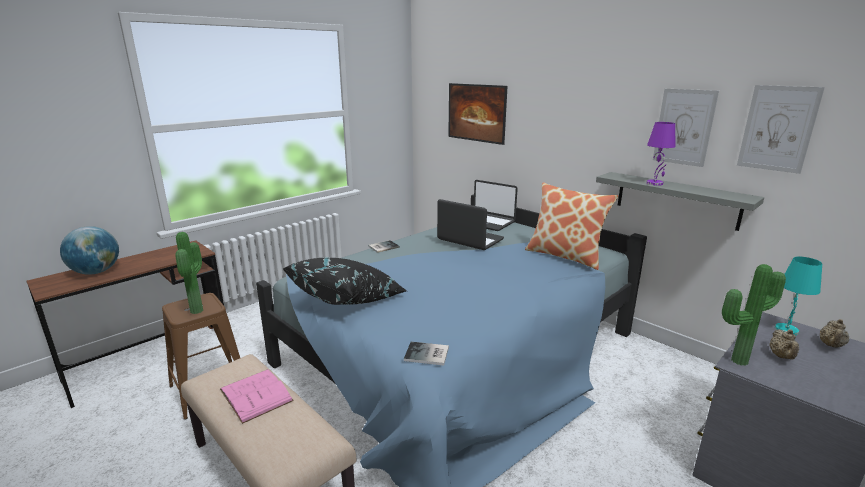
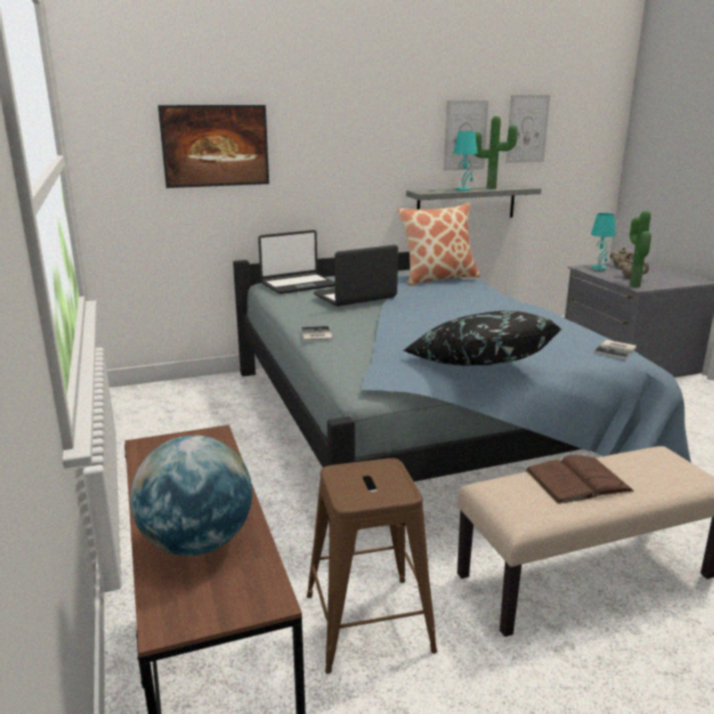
camera: 65 degrees left, 0 degrees up
(199, 310) = (389, 477): potted plant -> potted plant (491, 188)
(256, 395) = (578, 480): pink book -> brown book
(655, 183) = (463, 190): purple table lamp -> turquoise table lamp

